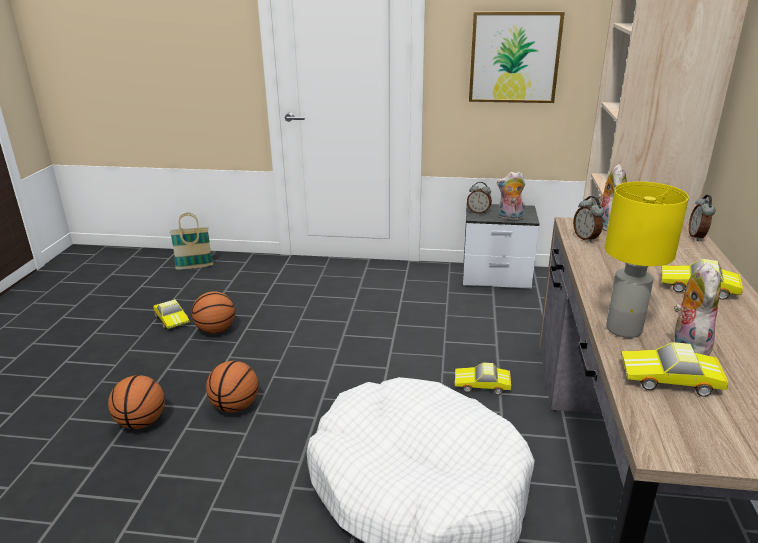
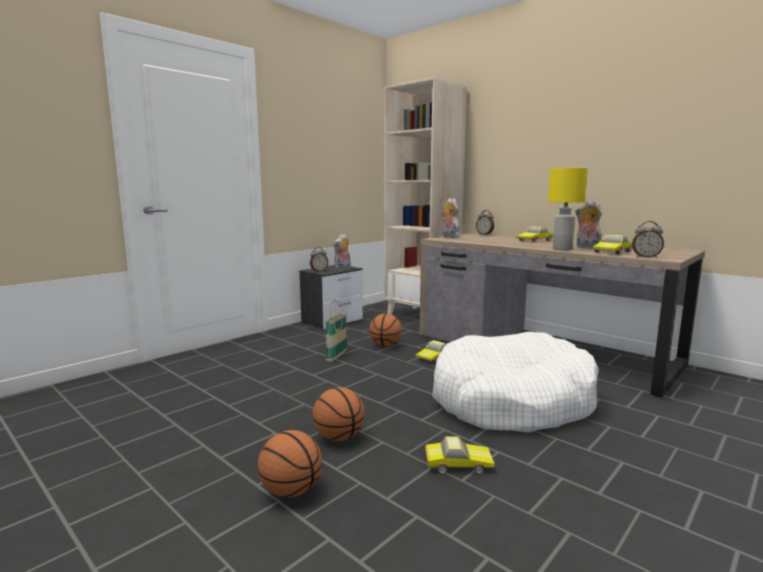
camera: 55 degrees left, 15 degrees down
(173, 319) = (132, 434): toy car -> toy car (457, 463)
(195, 267) = (56, 401): basket -> basket (337, 356)
(216, 330) = (202, 418): basketball -> basketball (385, 345)
(514, 57) = (314, 159): picture -> none
(586, 238) = (458, 240): alarm clock -> alarm clock (645, 257)

